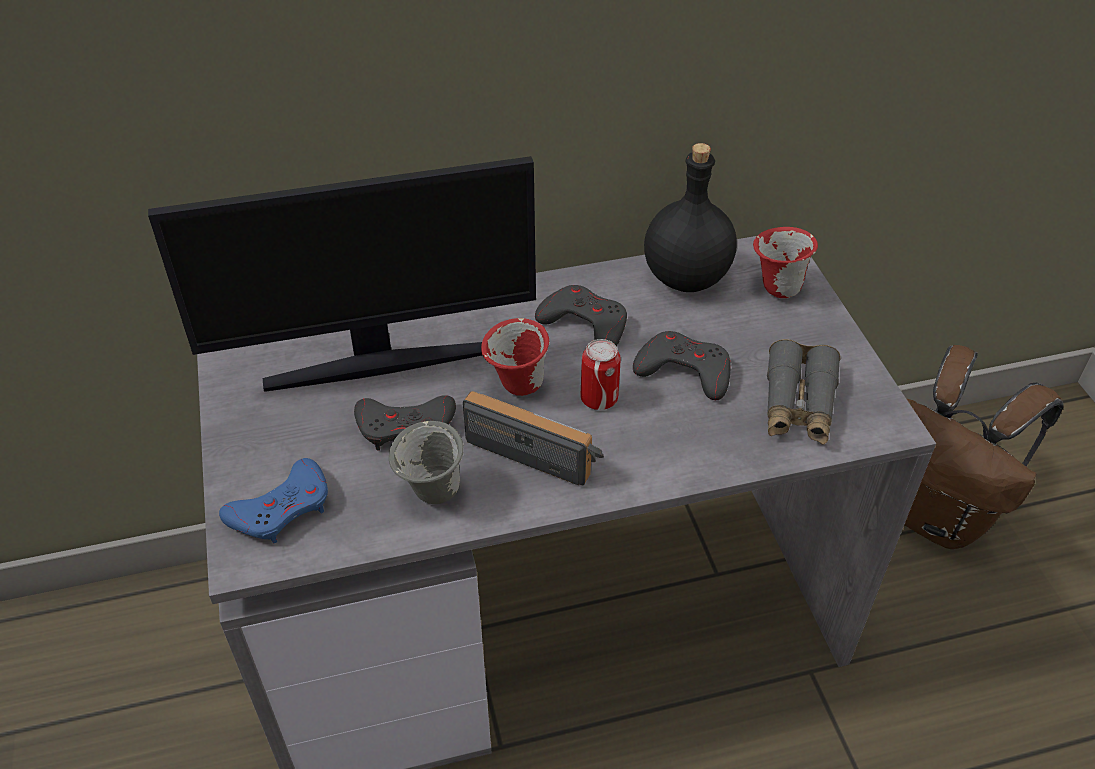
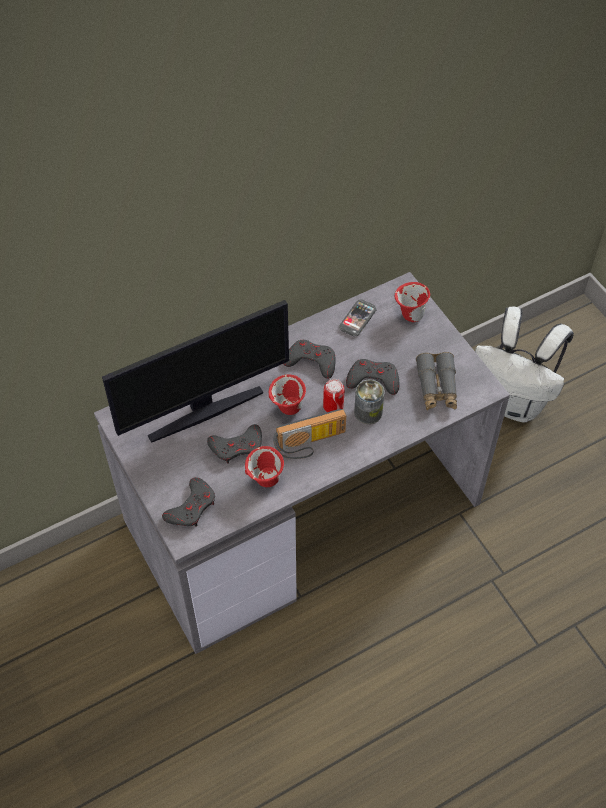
camera: 15 degrees left, 10 degrees up
(282, 508) = (191, 507): blue game controller -> grey game controller
(431, 495) = (265, 482): grey mug -> red mug
(537, 450) = (310, 444): radio -> radio turned 150 degrees clockwise
(659, 420) = (368, 412): none -> can
(684, 278) = (357, 319): black bottle -> phone
(934, 514) = (512, 401): brown backpack -> white backpack

